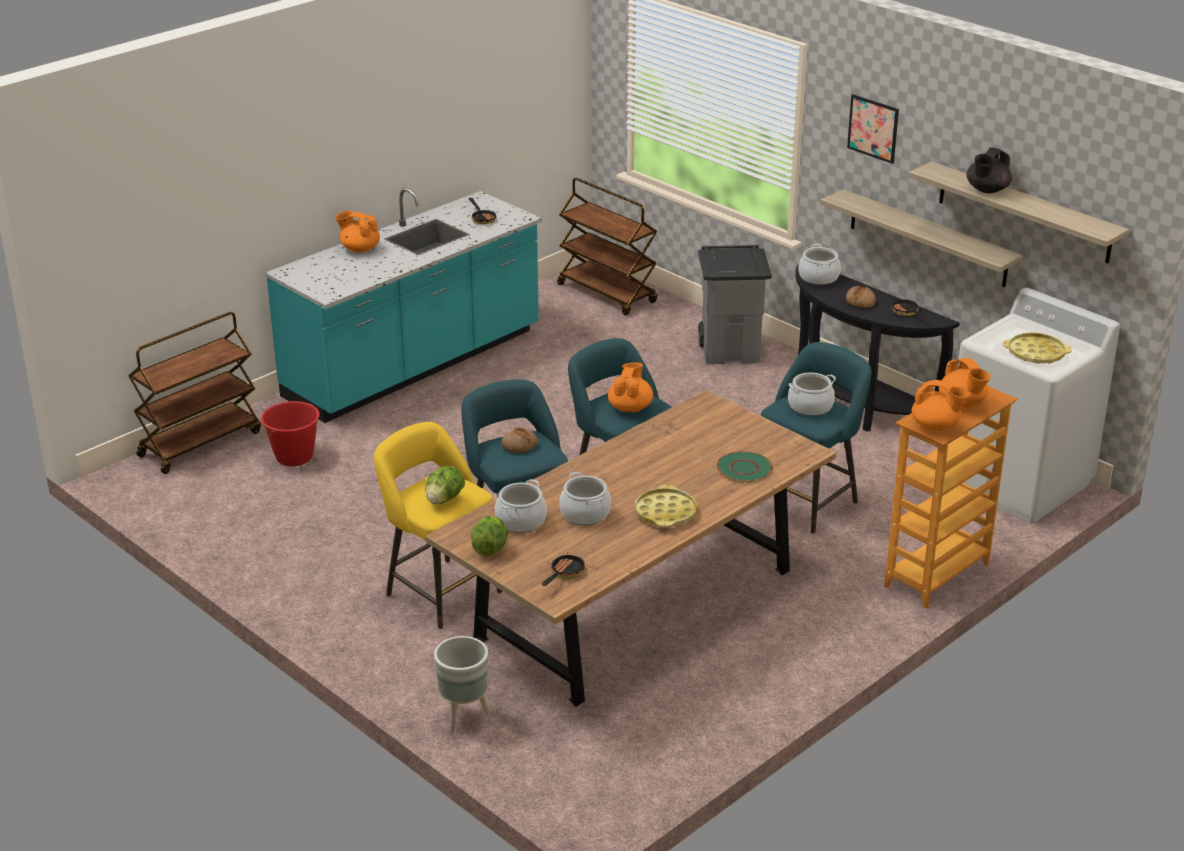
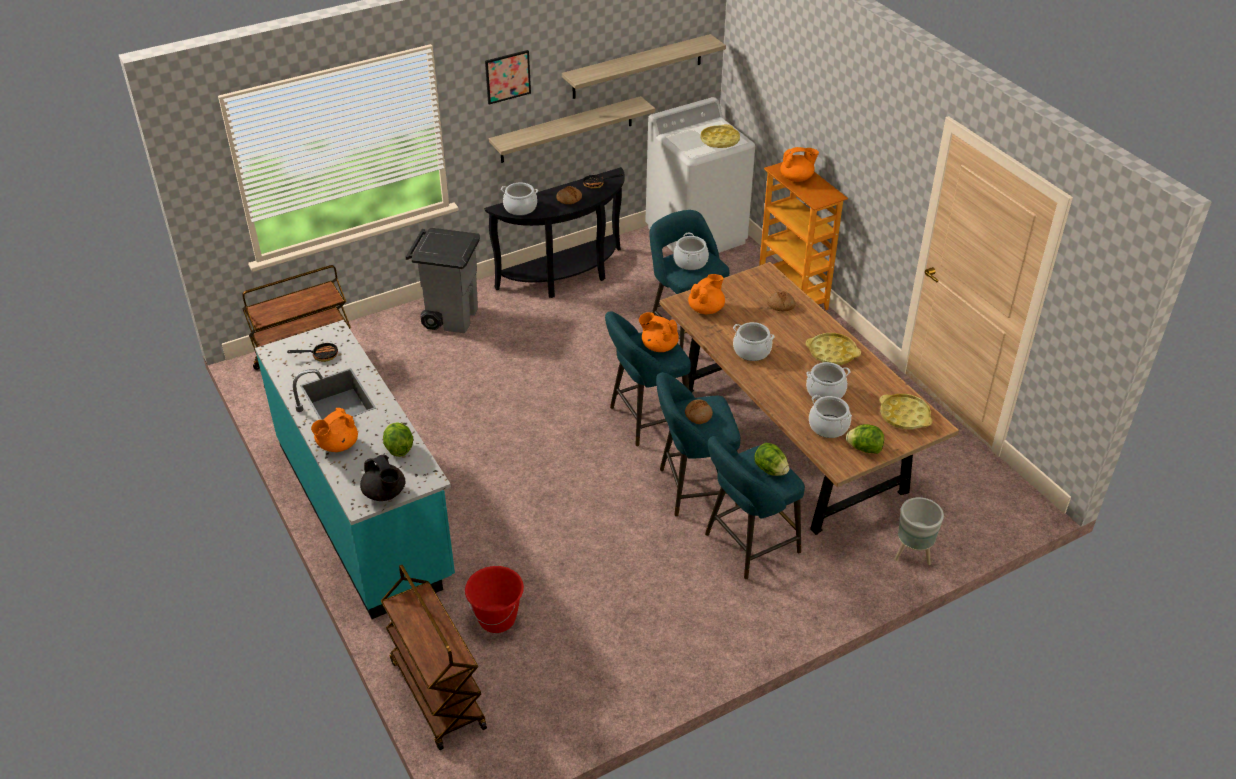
camera: 75 degrees left, 10 degrees up
(365, 274) = (398, 448): none -> lettuce
(439, 591) = (747, 545): yellow stool -> turquoise stool
(564, 574) = (904, 415): frying pan -> yellow tray
(639, 457) = (751, 351): none -> cooking pot
(744, 468) = (781, 305): green plate -> bread
(936, 426) = (824, 195): orange teapot -> orange teapot (706, 309)
(986, 190) = (625, 64): black teapot -> black teapot (385, 493)

